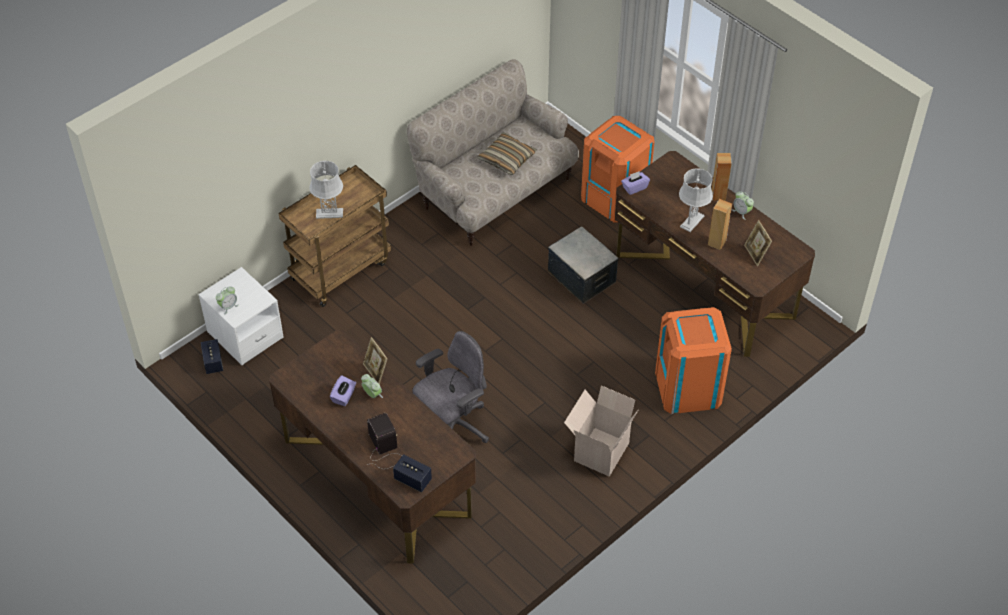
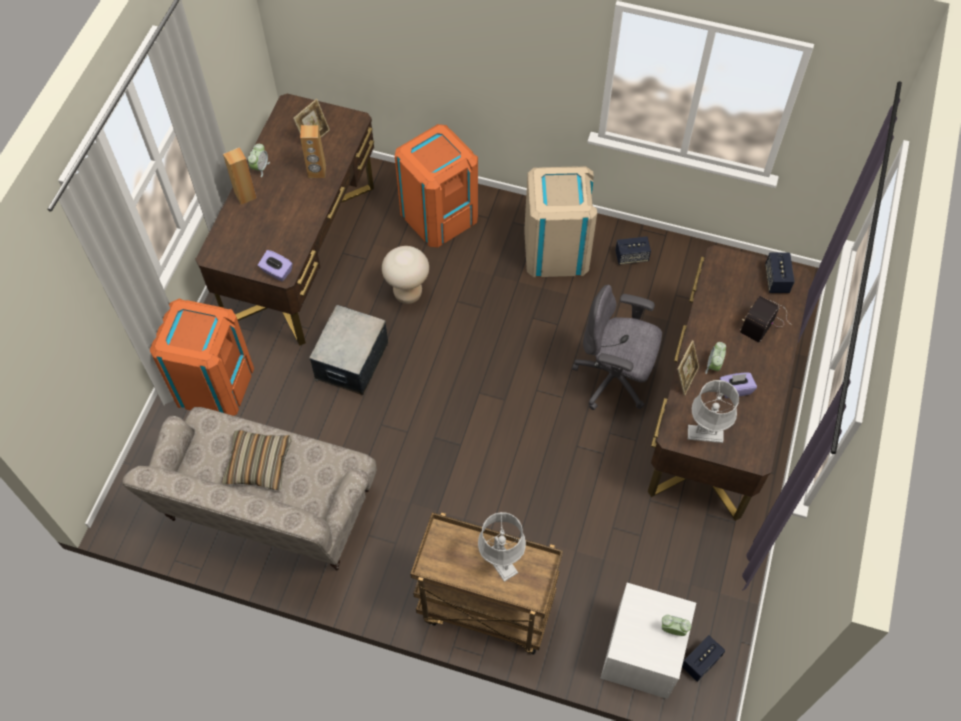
camera: 120 degrees left, 10 degrees up
(558, 501) = (631, 256): none -> speaker
(600, 450) = (556, 250): cardboard box -> beige trash can
(621, 334) = (408, 293): none -> beige stool
(692, 221) = (299, 202): grey table lamp -> grey table lamp (705, 434)

